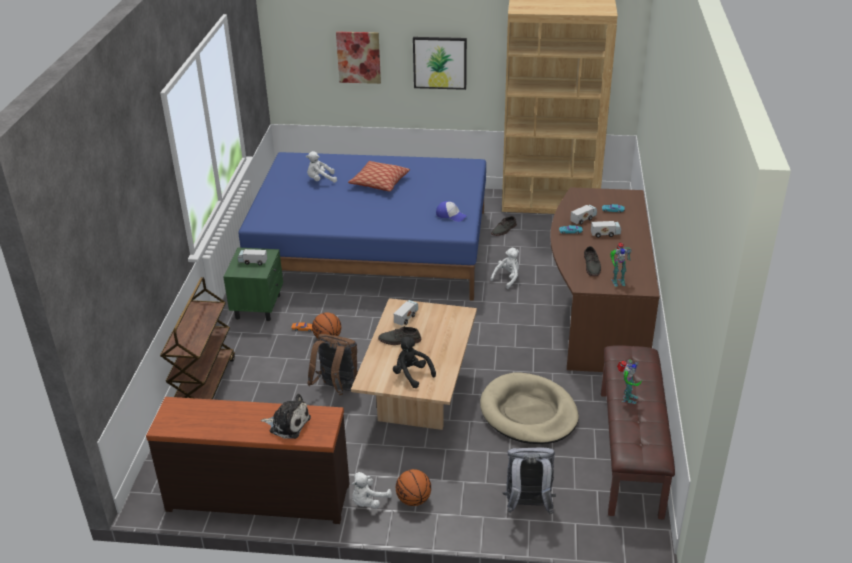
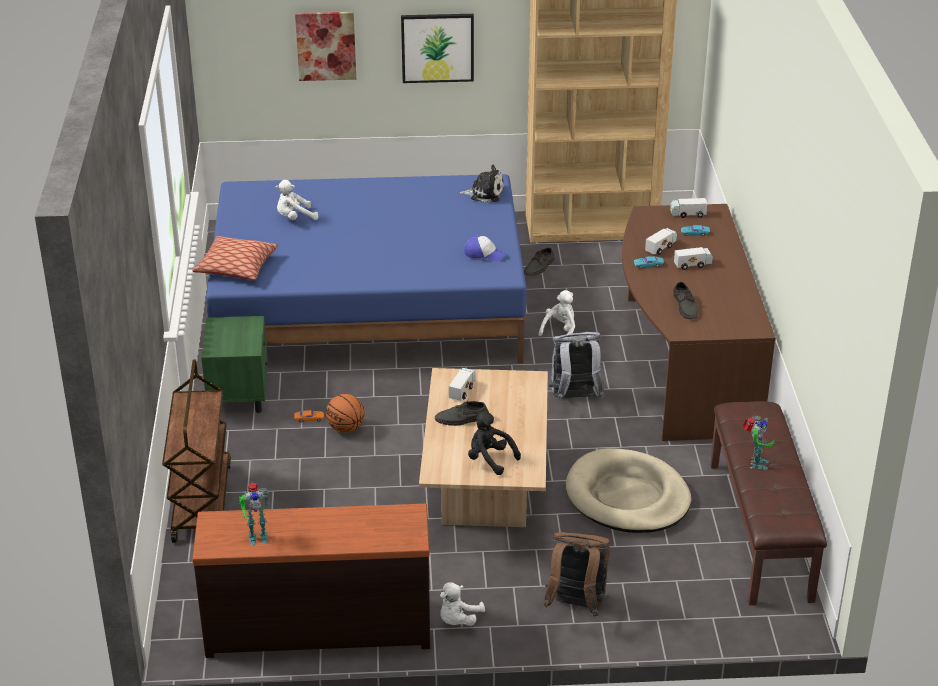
camera: 10 degrees left, 0 degrees up
(252, 262) = (234, 335): toy truck -> toy truck (687, 214)
(287, 424) = (365, 529): plush toy -> plush toy (484, 193)
(337, 388) = (377, 490): brown backpack -> brown backpack (576, 606)
(379, 182) = (376, 216): pillow -> pillow (236, 267)
(413, 500) = (512, 612): basketball -> none
(528, 506) = (652, 604): grey backpack -> grey backpack (575, 398)
(617, 281) = (721, 323): toy robot -> toy robot (256, 536)

